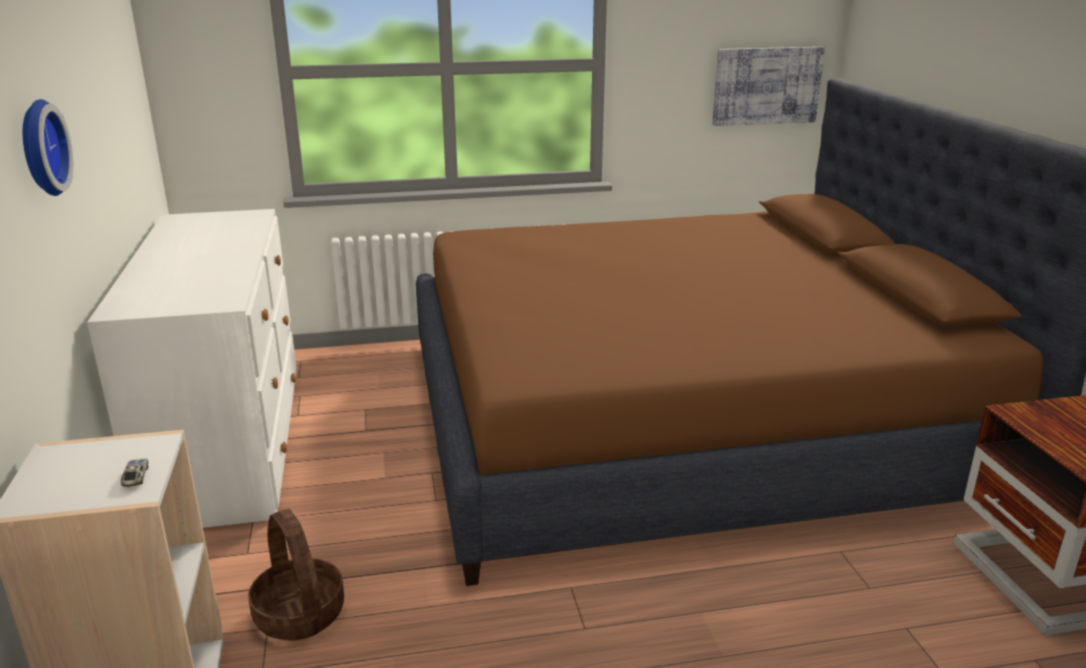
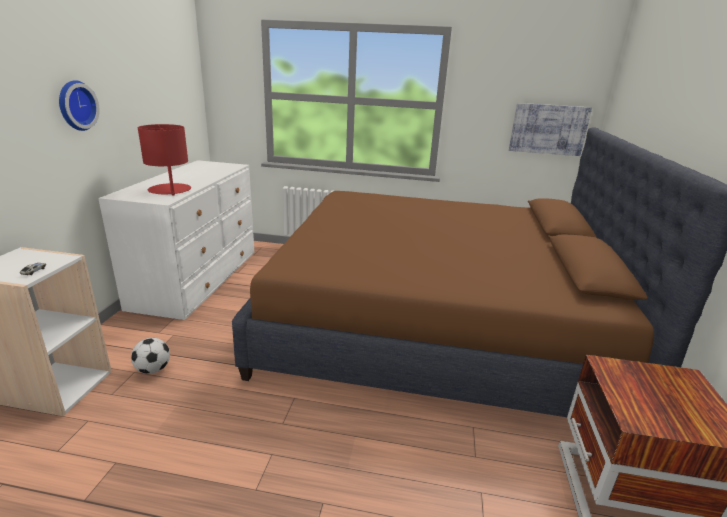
camera: 20 degrees right, 0 degrees up
(204, 283) = (170, 190): none -> red table lamp
(298, 614) = (153, 369): basket -> football

